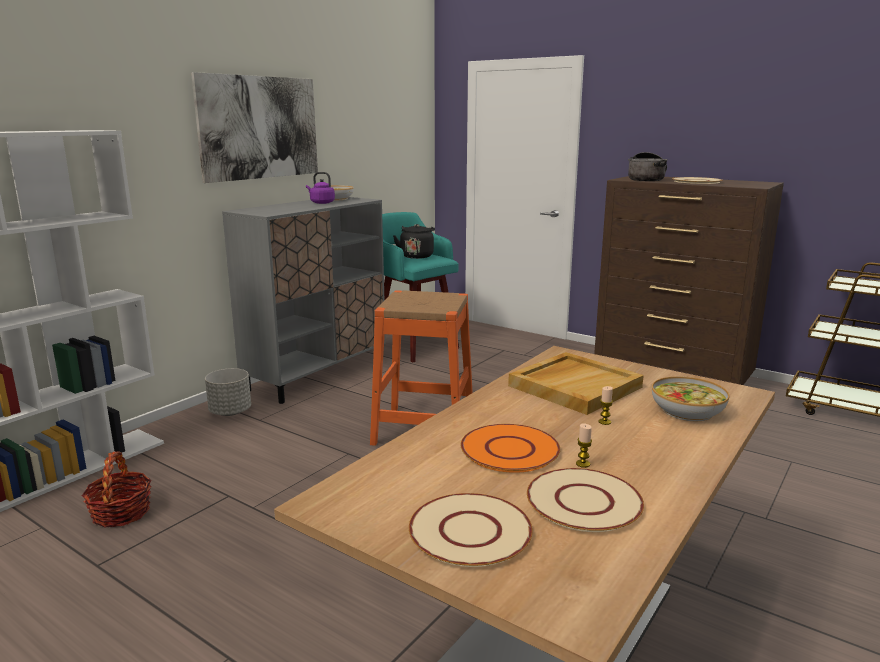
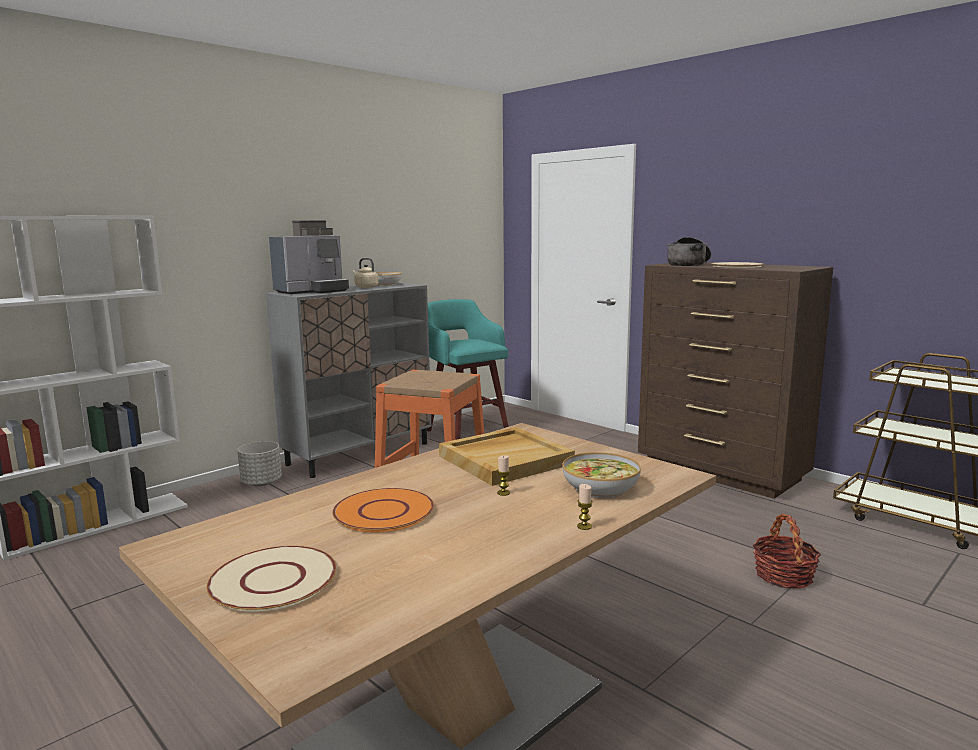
camera: 10 degrees right, 5 degrees down
(121, 513) = (116, 565): basket -> basket (783, 575)
(259, 127) = (308, 216): picture -> none
(272, 209) = (313, 291): none -> coffee machine
(321, 203) = (365, 287): purple kettle -> beige kettle
(416, 256) = (467, 341): black kettle -> none
(583, 464) = (443, 529): candle -> candle (584, 526)
(583, 501) = (409, 563): beige plate -> none

